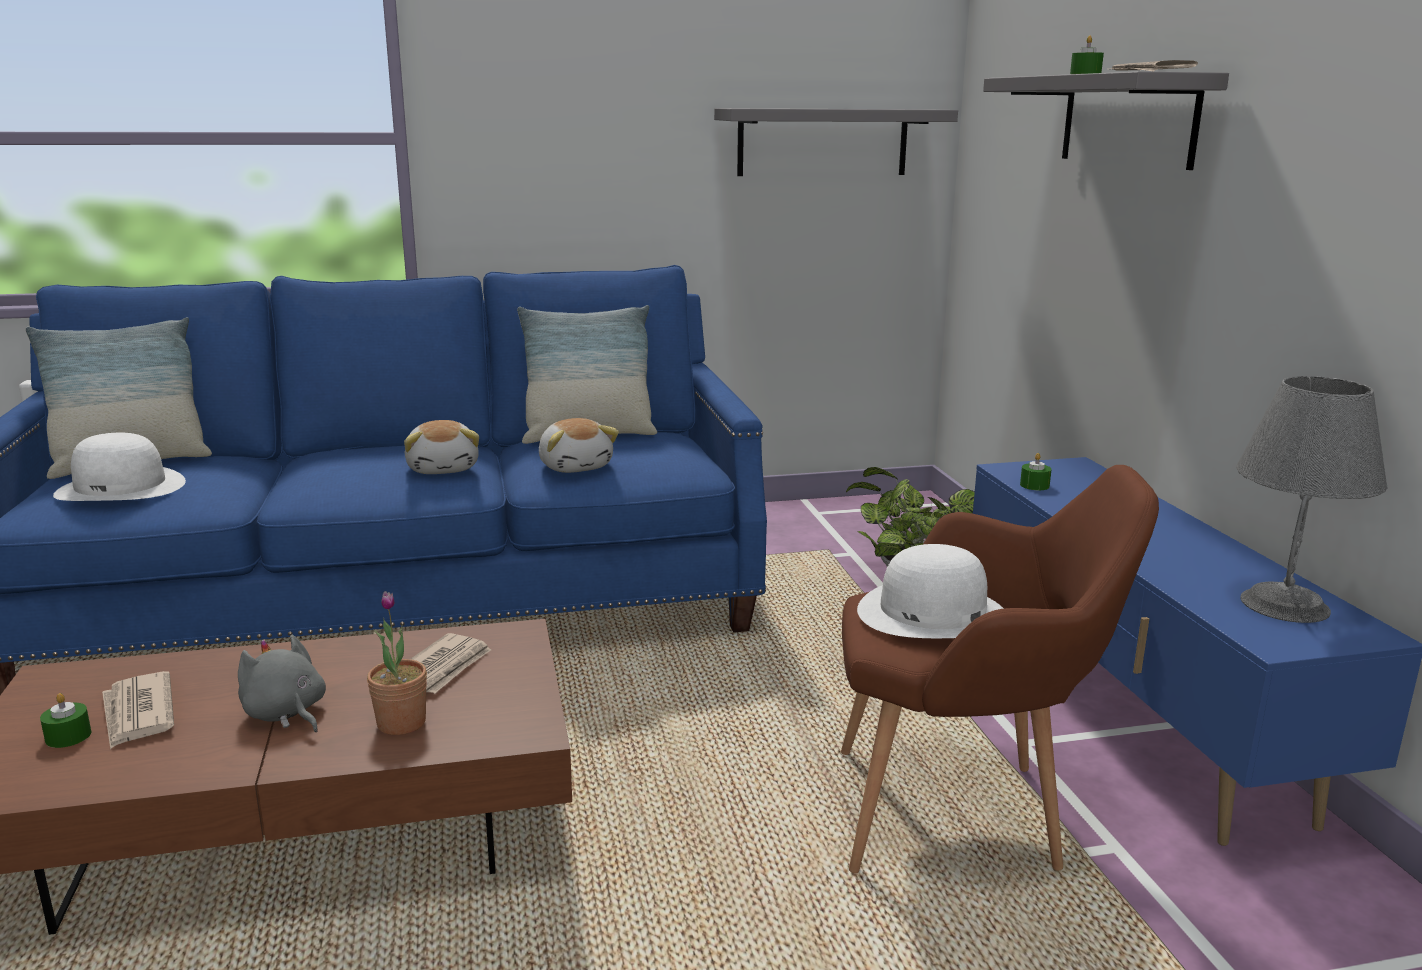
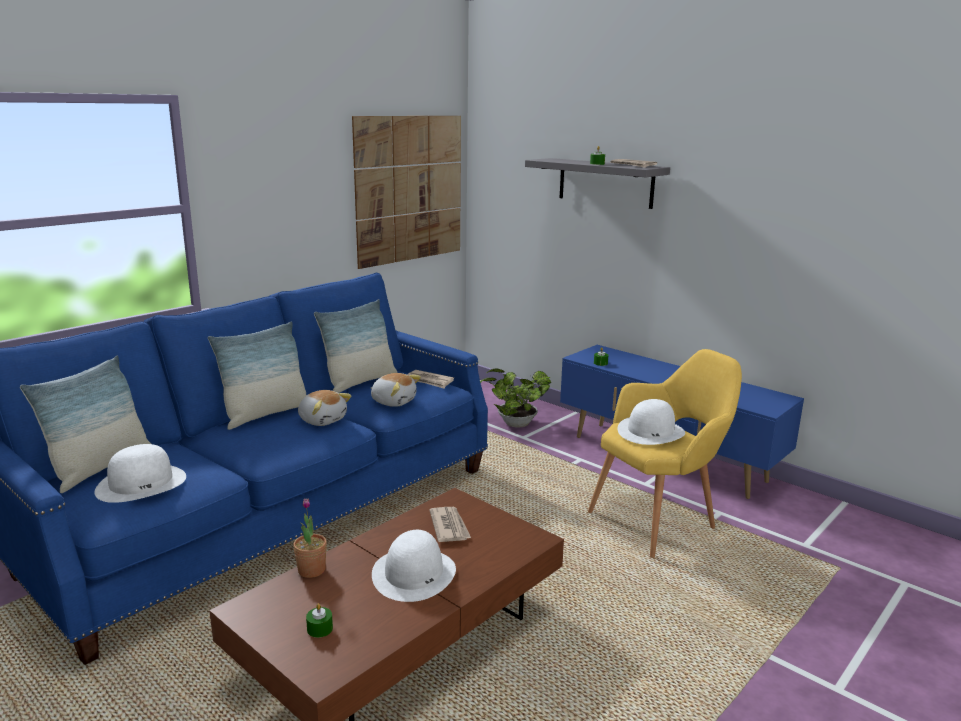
camera: 35 degrees left, 0 degrees up
(138, 714) = (336, 604): newspaper -> newspaper (429, 381)
(286, 714) = (414, 574): grey plush toy -> white hat
(399, 448) = (266, 414): none -> pillow
(401, 723) = (476, 556): potted plant -> potted plant (311, 570)
(823, 142) = (409, 189): grey shelf -> picture
(963, 814) = (660, 520): brown armchair -> yellow armchair
(1285, 605) = (751, 394): grey table lamp -> none

